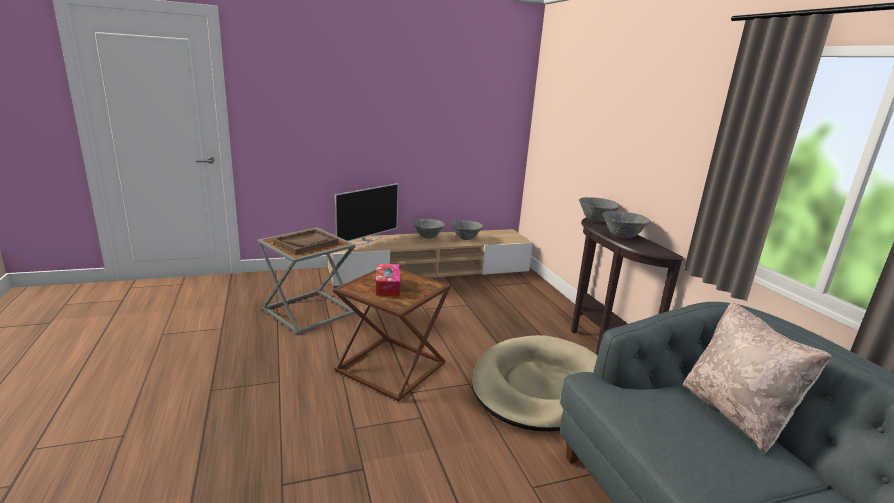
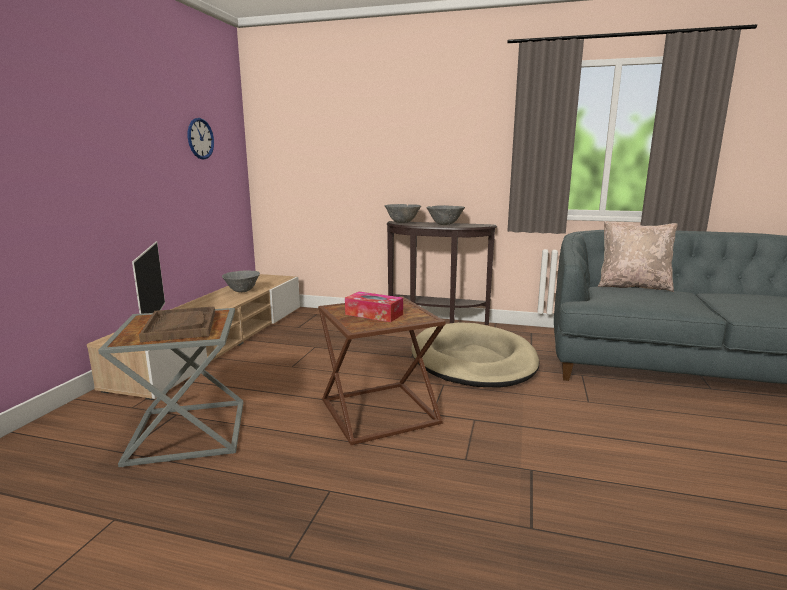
camera: 55 degrees left, 5 degrees down
(428, 237) = (205, 302): grey bowl -> none
(469, 107) = (200, 138): none -> wall clock

